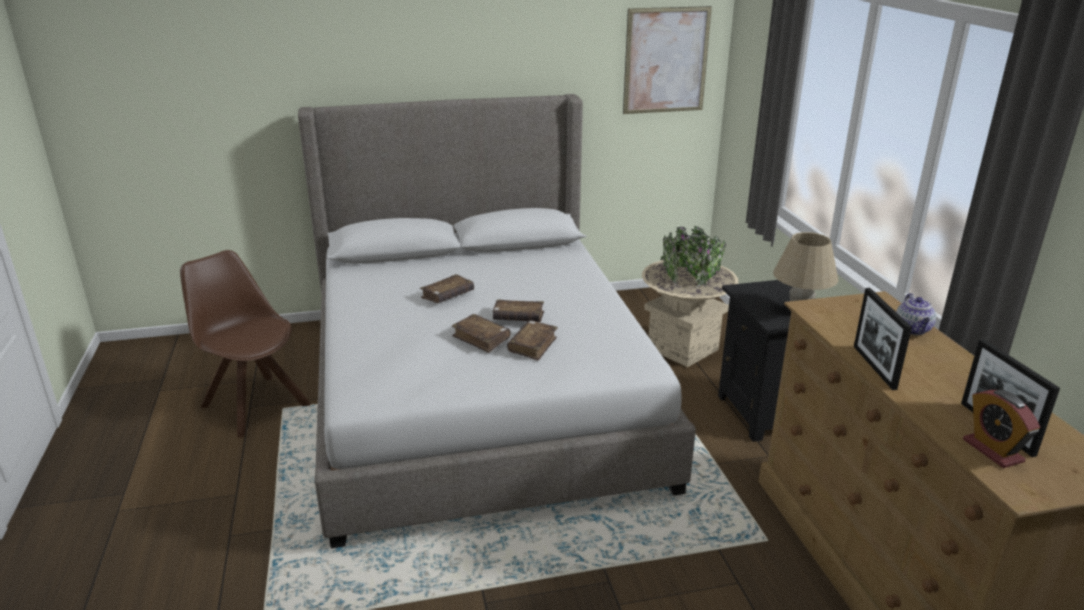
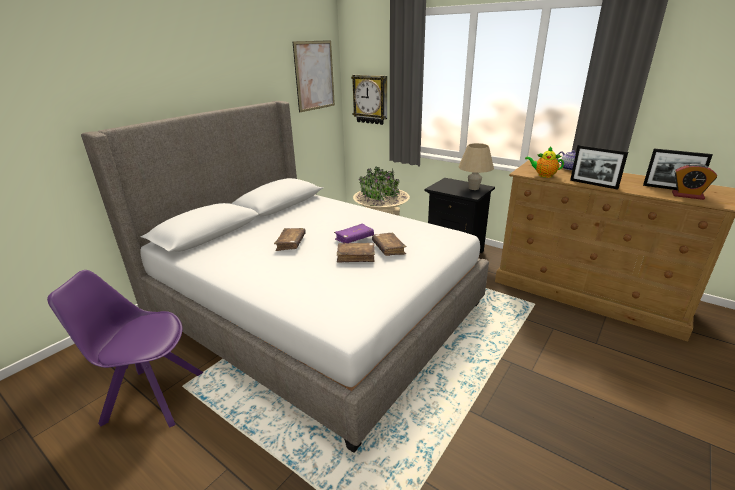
camera: 40 degrees left, 0 degrees up
(254, 404) = (152, 396): brown chair -> purple chair
(518, 318) = (354, 238): brown book -> purple book
(750, 112) = (370, 99): none -> wall clock
(831, 323) = (543, 175): none -> teapot

